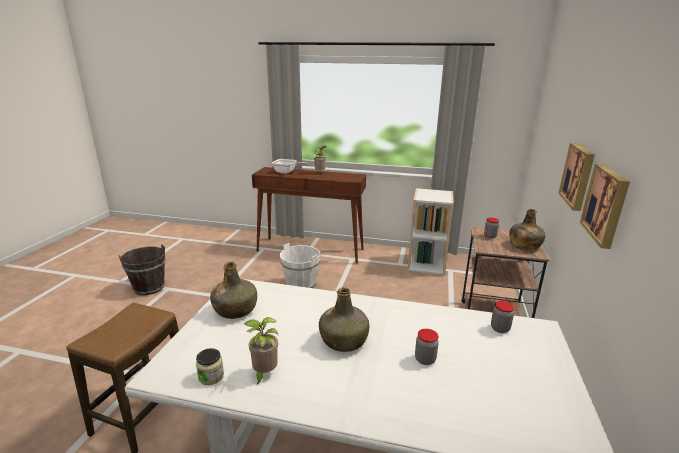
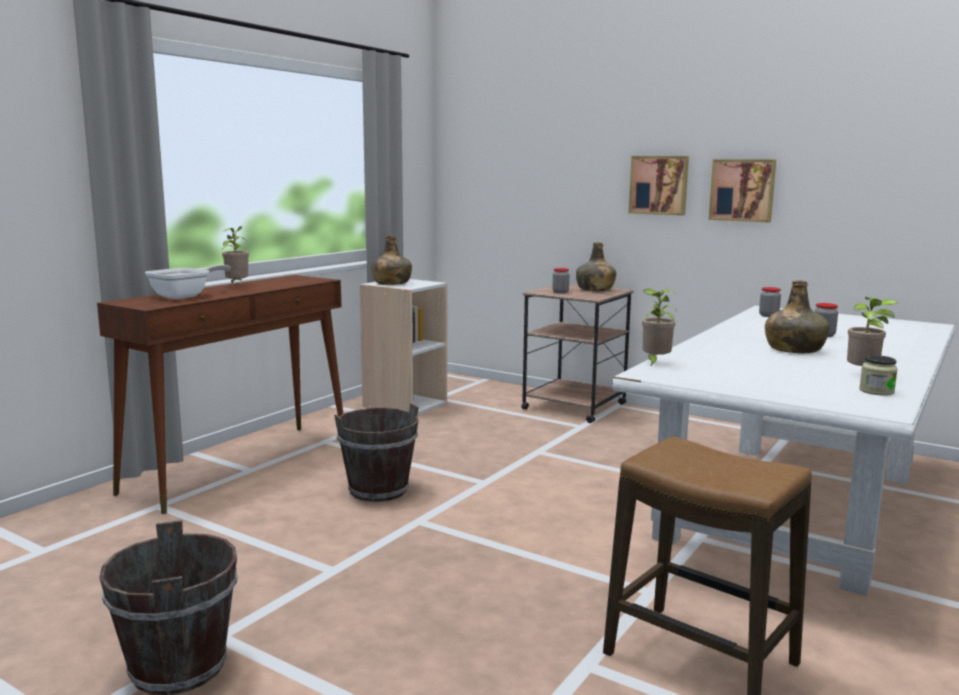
camera: 70 degrees left, 10 degrees down
(235, 310) = (721, 378): green bottle -> green bottle (391, 283)
(268, 286) = (655, 363): none -> potted plant
(301, 286) = (378, 490): white bucket -> brown bucket

